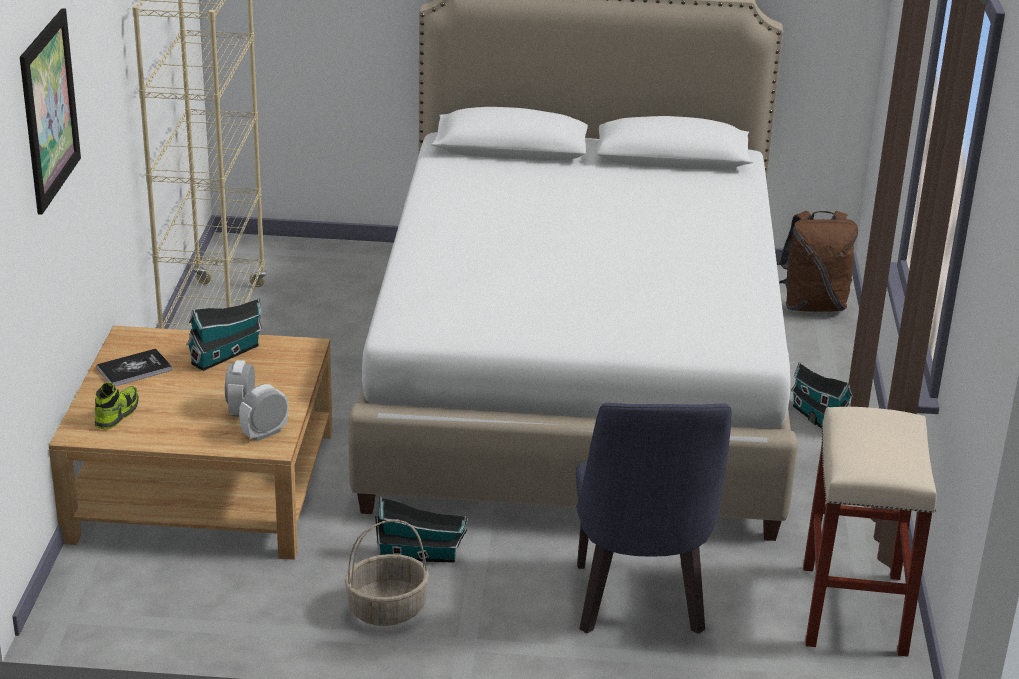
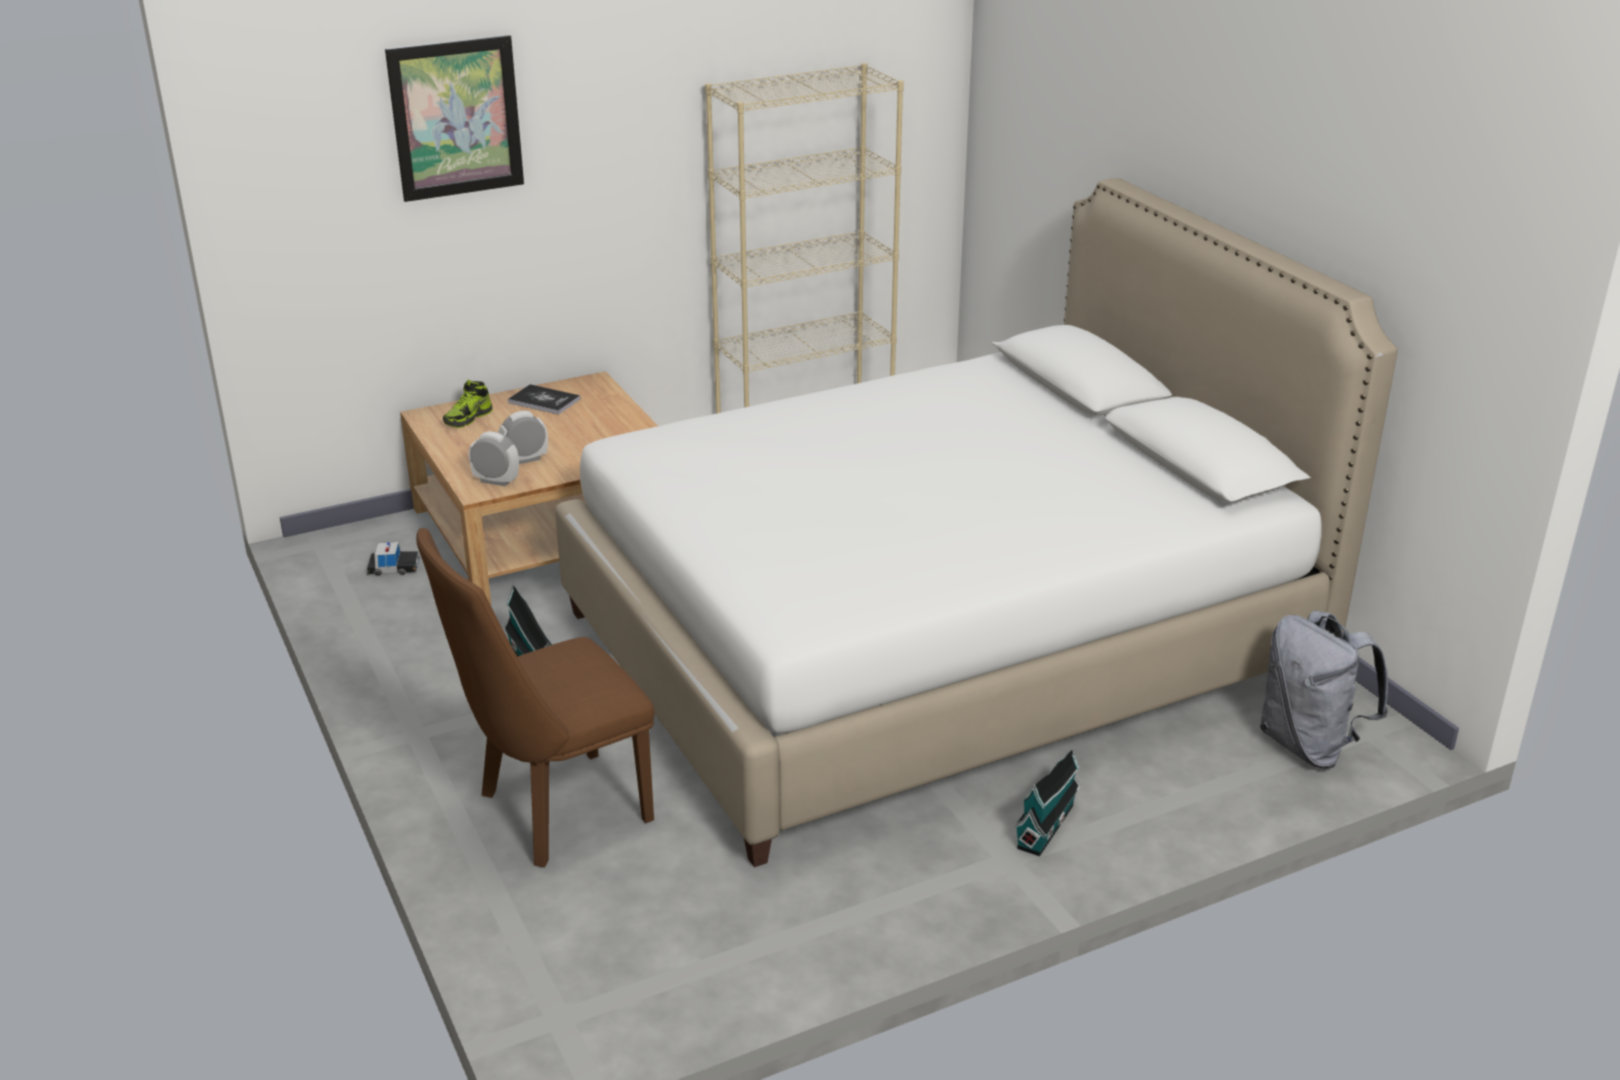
camera: 60 degrees right, 0 degrees up
(117, 414) = (468, 418): shoe -> shoe turned 135 degrees clockwise
(166, 584) = (393, 567): none -> toy car
(227, 354) = (609, 425): toy house -> none
(386, 610) = (436, 677): basket -> none
(639, 607) = (552, 813): blue chair -> brown chair
(813, 305) = (1309, 746): brown backpack -> grey backpack
(852, 608) = (668, 963): beige stool -> none

